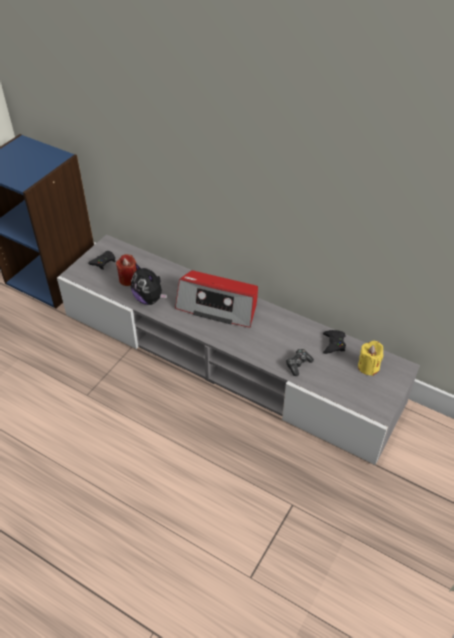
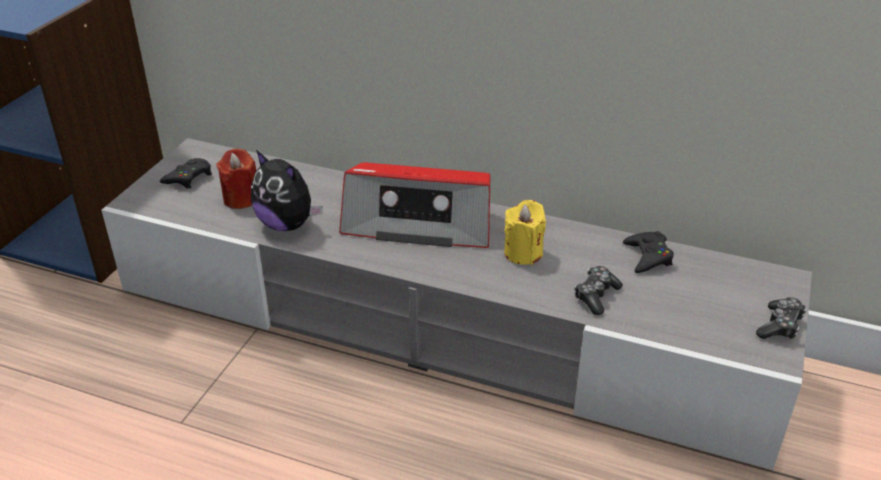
camera: 10 degrees left, 10 degrees down
(368, 367) = (724, 284): yellow candle -> yellow candle (523, 253)
(388, 395) = (780, 326): none -> game controller

